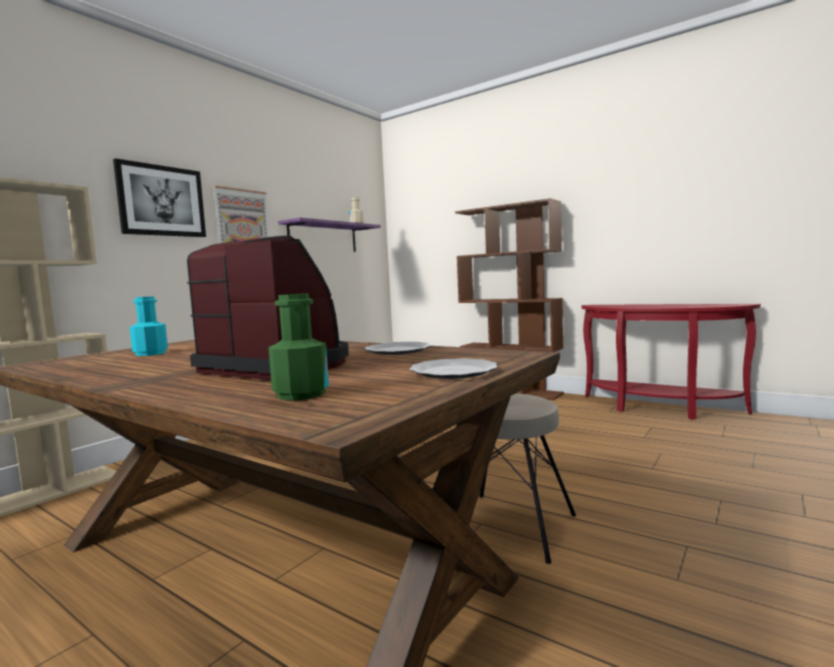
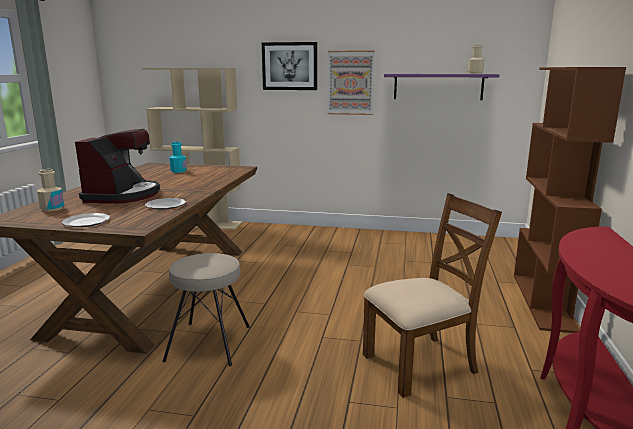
camera: 65 degrees right, 10 degrees up
(301, 394) = (52, 209): green bottle -> beige bottle
(593, 436) = (421, 363): none -> brown chair

